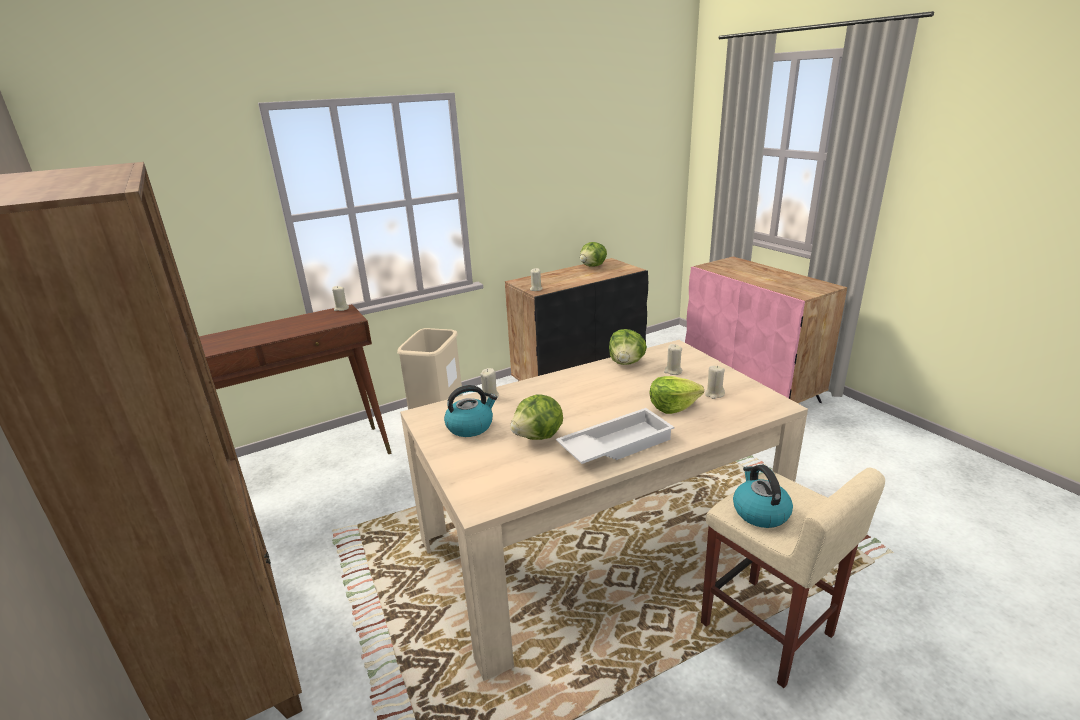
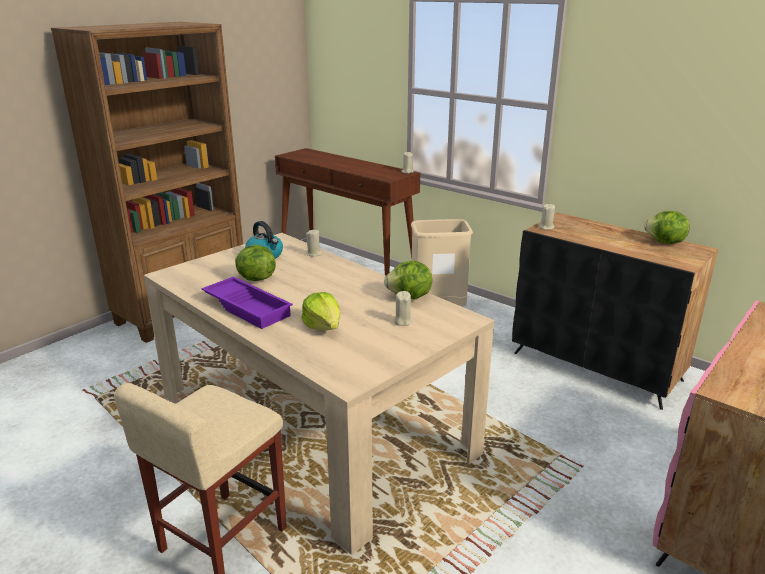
camera: 70 degrees right, 0 degrees up
(615, 444) = (249, 307): white tray -> purple tray
(714, 394) = (358, 345): beige candle -> none
(759, 512) = (205, 406): kettle -> none

